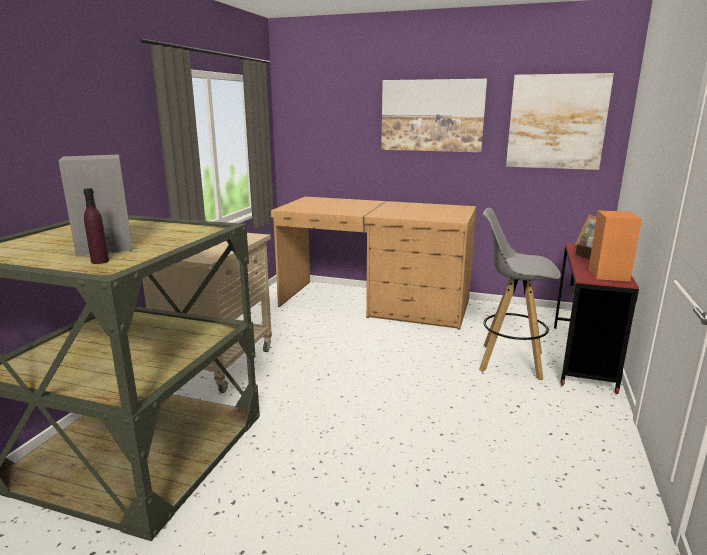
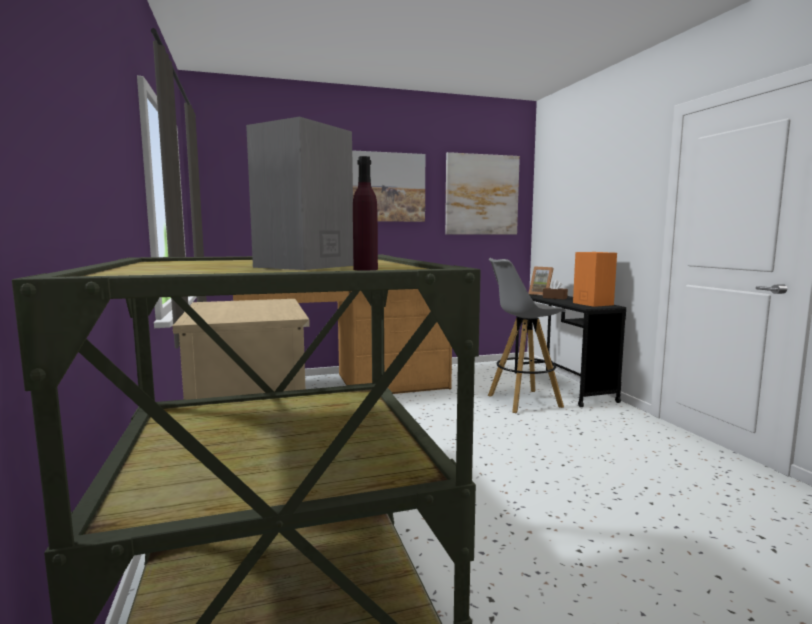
camera: 35 degrees left, 10 degrees down
(582, 356) = (562, 386): red desk -> black desk

